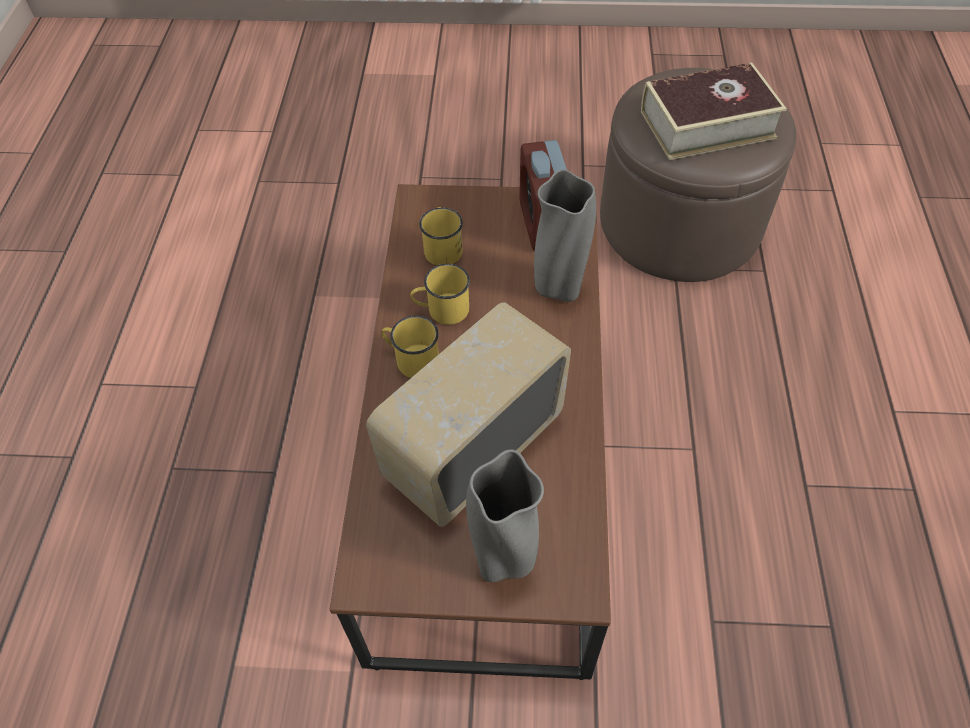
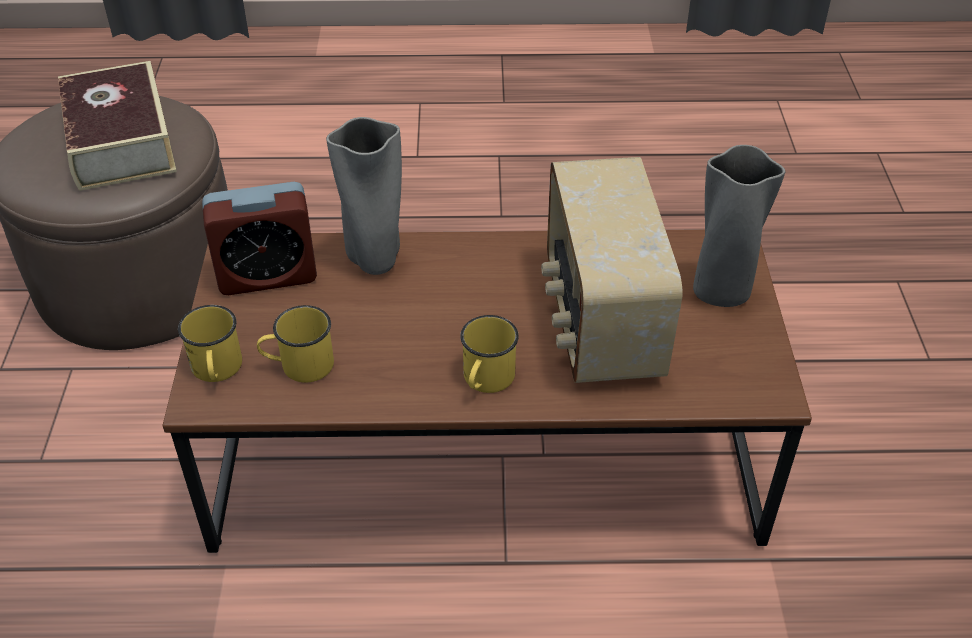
camera: 95 degrees left, 10 degrees down
(442, 310) = (407, 359): yellow mug -> yellow mug (217, 370)
(472, 447) = (599, 321): radio -> radio turned 45 degrees clockwise

